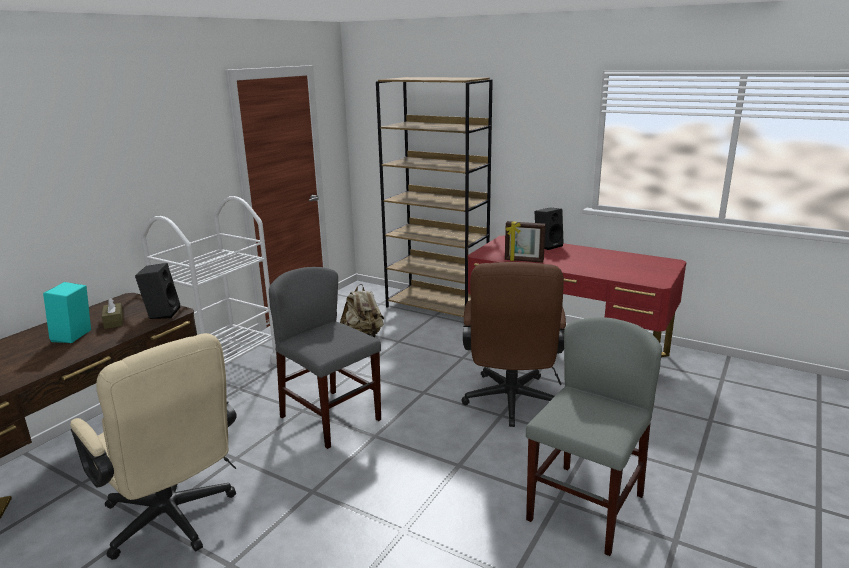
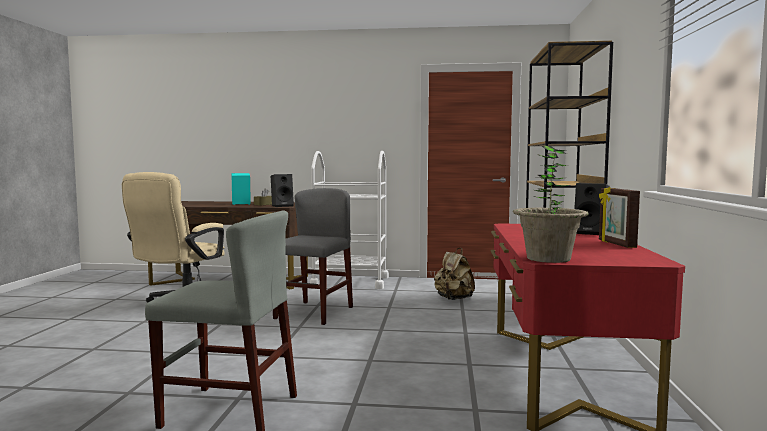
camera: 65 degrees right, 15 degrees down
(510, 404) = (396, 361): brown office chair -> none
(523, 261) = (516, 231): picture frame -> picture frame (616, 244)
(654, 280) = (548, 259): none -> potted plant

